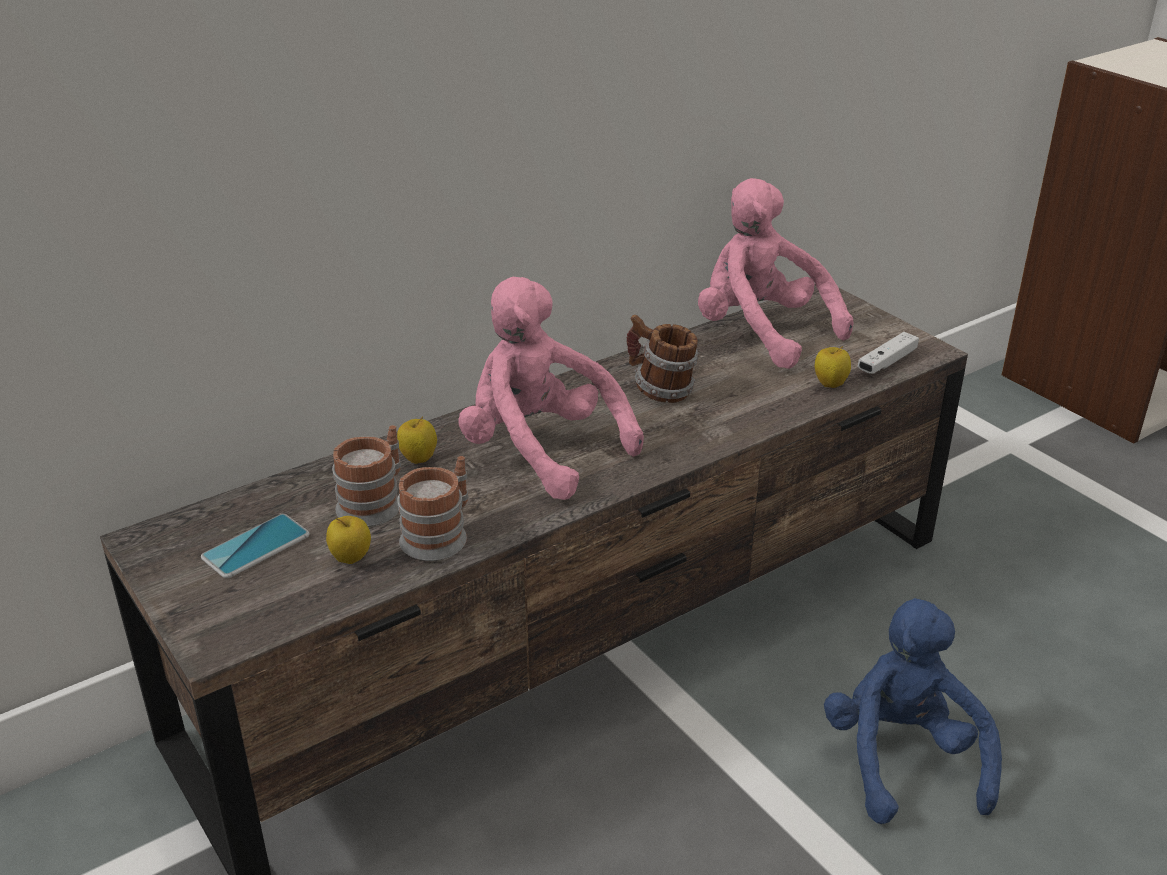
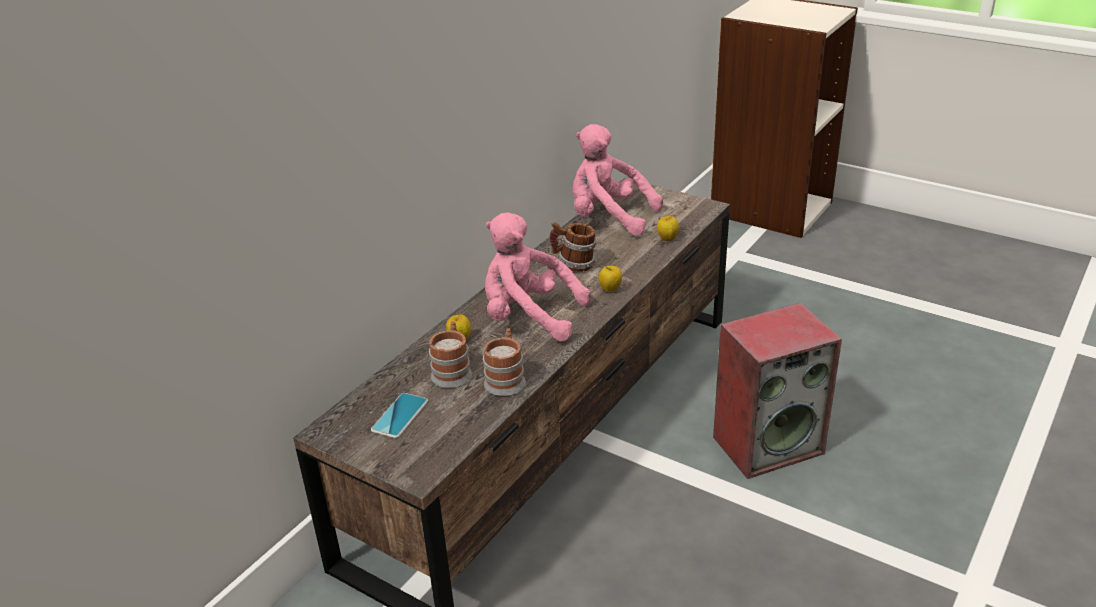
camera: 20 degrees left, 0 degrees up
(351, 560) = (464, 407): apple -> apple (610, 290)
(887, 362) = (690, 219): white game controller -> none
(902, 759) = (768, 444): blue plush toy -> speaker

